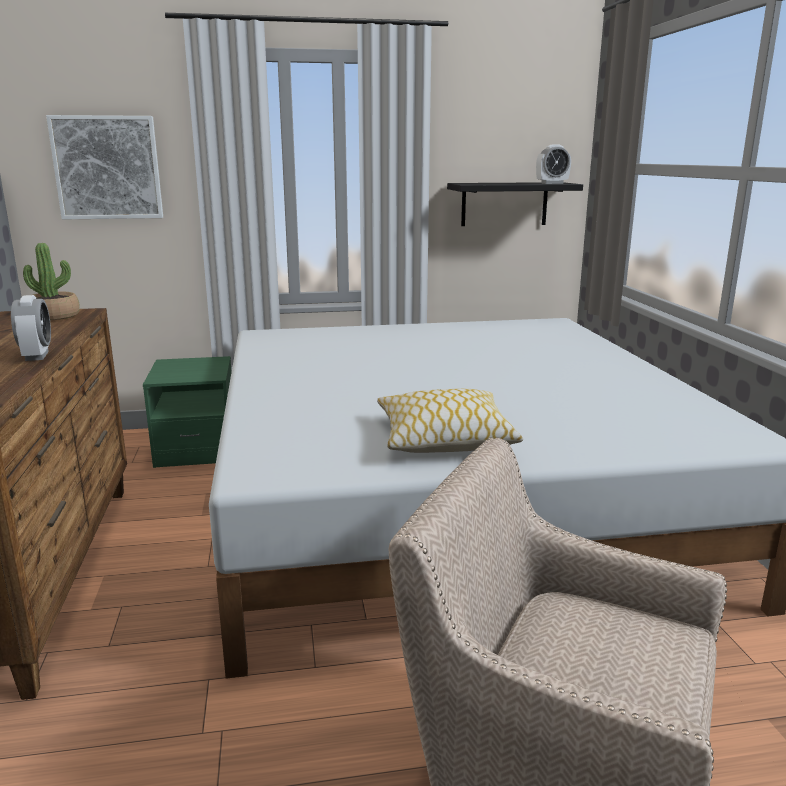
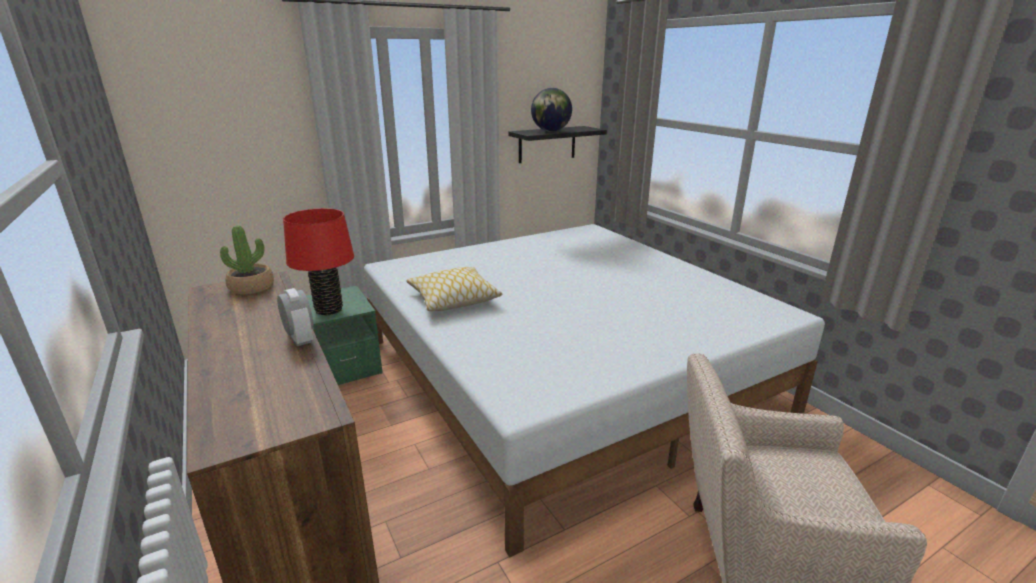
camera: 20 degrees left, 5 degrees up
(107, 168) = (231, 135): picture -> none
(178, 374) = (329, 310): none -> red table lamp
(444, 438) = (615, 347): pillow -> pillow (453, 299)
(501, 183) = (551, 131): none -> globe
(552, 183) = (585, 129): alarm clock -> none

